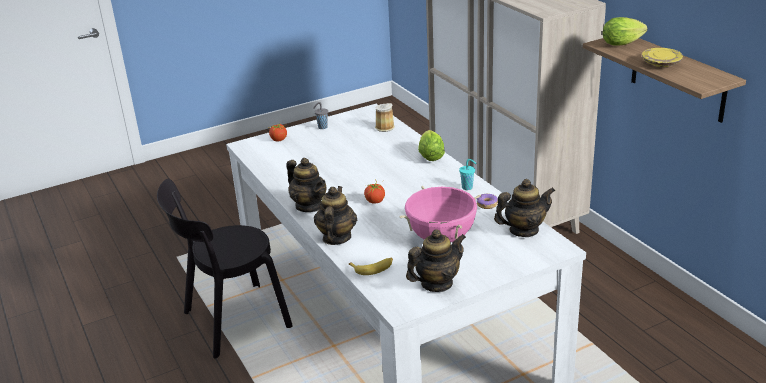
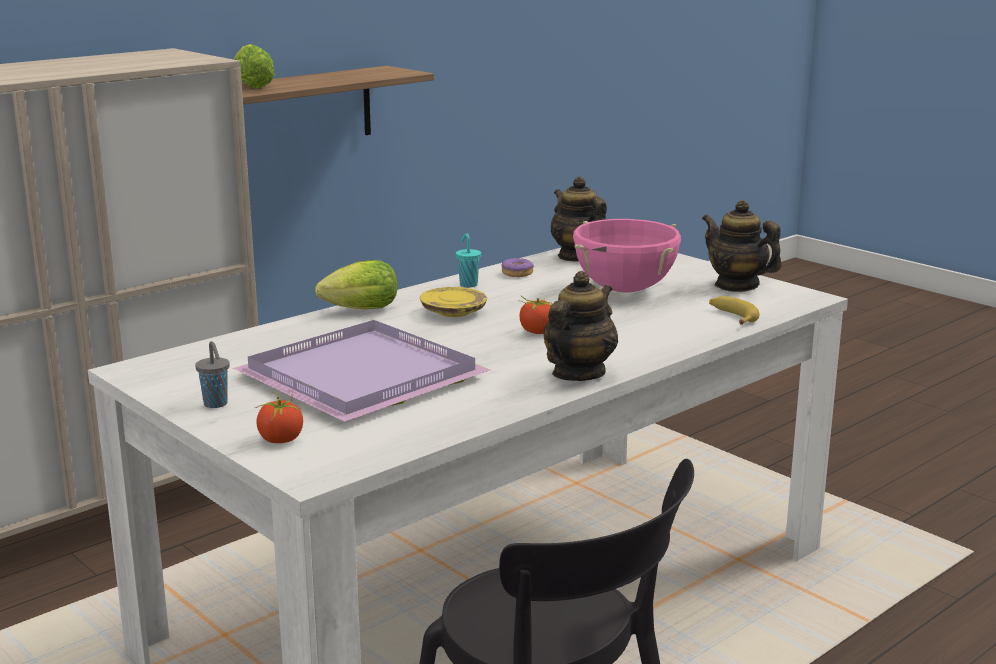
camera: 105 degrees left, 10 degrees down
(334, 156) = (367, 377): none -> purple tray
(336, 238) = (668, 344): teapot -> none
(383, 127) = (227, 351): mug -> none
(661, 63) = (334, 79): yellow plate -> yellow plate (453, 312)

